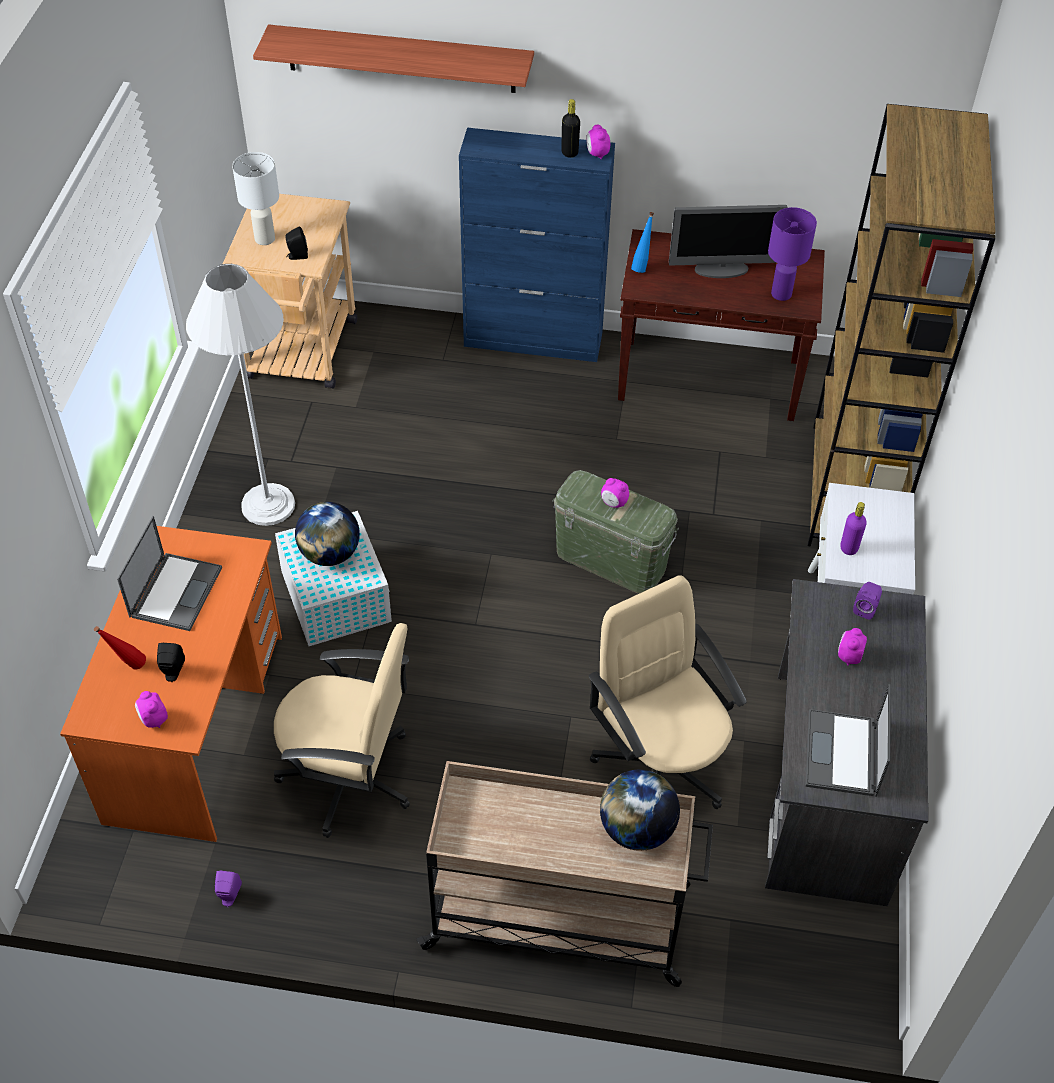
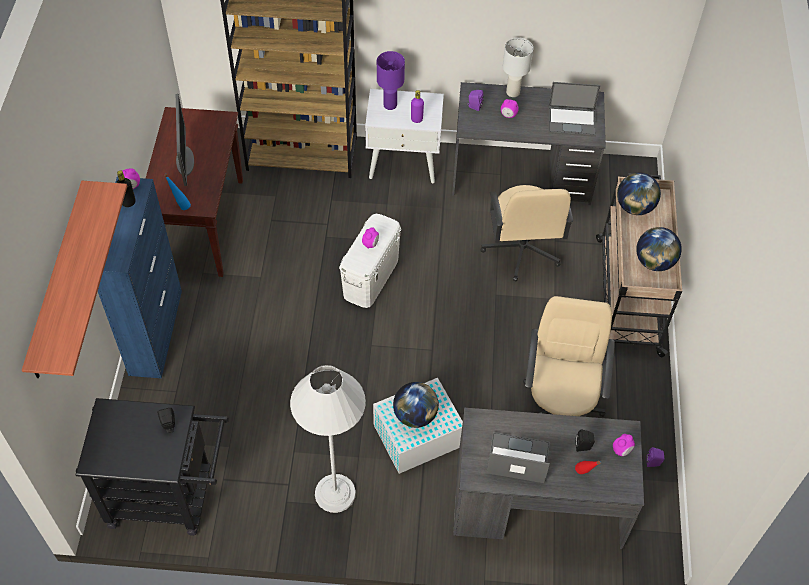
camera: 95 degrees left, 5 degrees up
(197, 727) = (537, 505): orange desk -> grey desk
(264, 238) = (145, 454): white table lamp -> white table lamp (512, 92)
(299, 357) = (170, 496): beige cart -> black cart
(509, 838) = (654, 262): none -> globe
(611, 560) = (370, 277): green storage box -> white storage box
(661, 764) = (521, 250): beige office chair -> beige office chair turned 60 degrees counterclockwise
(781, 294) = (212, 130): purple table lamp -> purple table lamp (390, 105)

